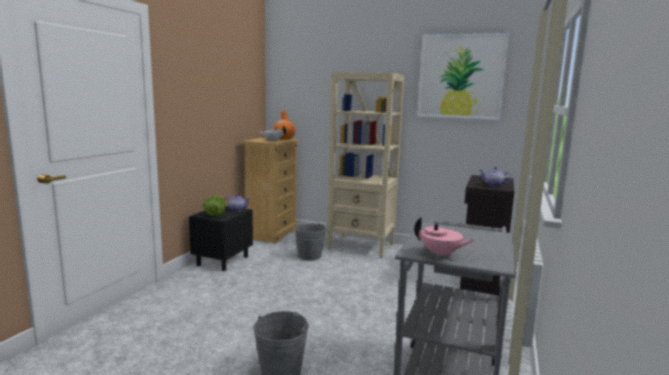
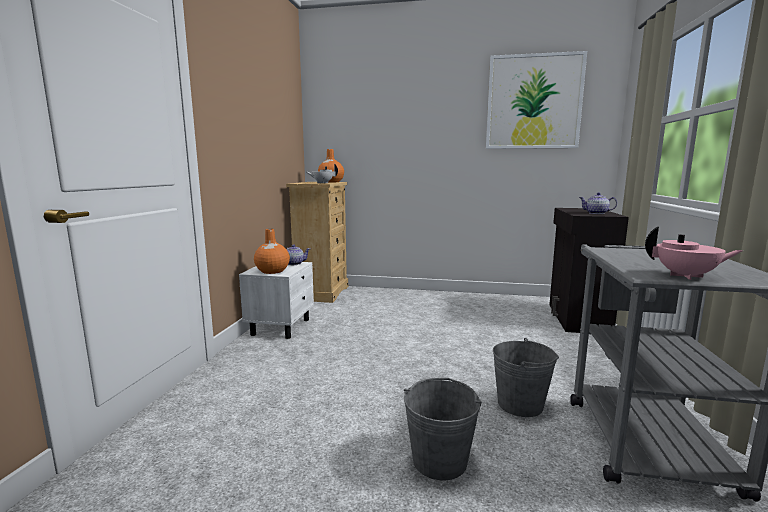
camera: 10 degrees left, 0 degrees up
(215, 215) = (272, 271): lettuce -> orange vase
(223, 260) = (281, 326): black nightstand -> white nightstand
(309, 256) = (380, 312): grey bucket -> grey bucket (520, 404)
(361, 247) = (430, 298): beige bookcase -> none

